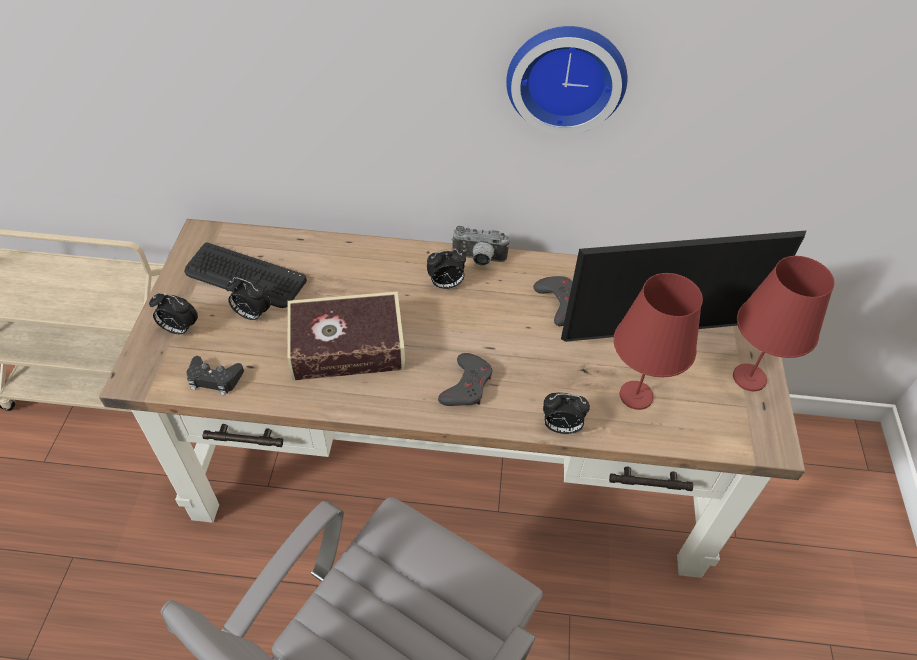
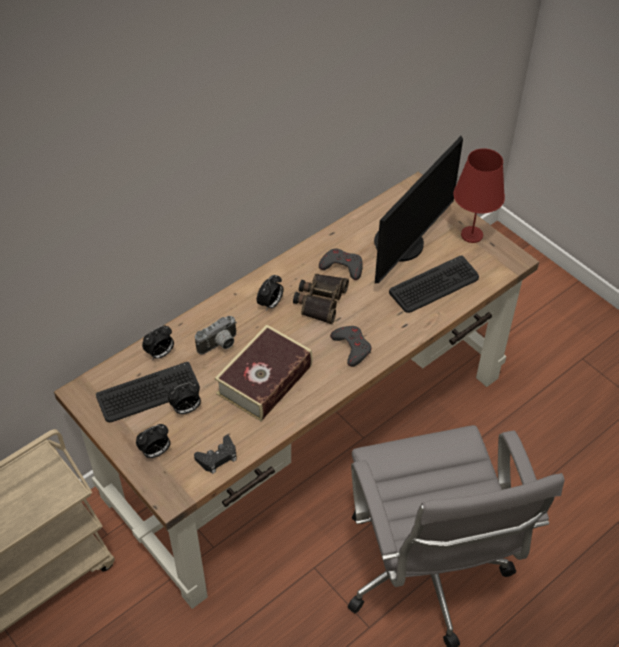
camera: 45 degrees left, 0 degrees up
(478, 260) = (269, 276): camera -> camera (220, 345)
(495, 317) = (320, 300): none -> binoculars
(561, 427) = (420, 329): alarm clock -> alarm clock (160, 354)
(566, 76) = (289, 126): wall clock -> none
(636, 396) = (434, 285): red table lamp -> keyboard

